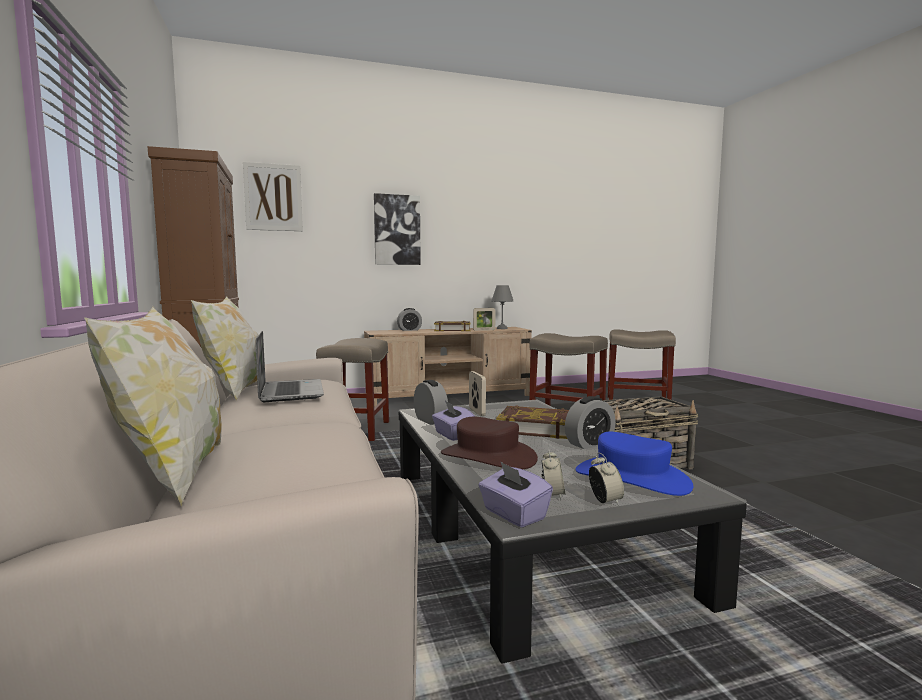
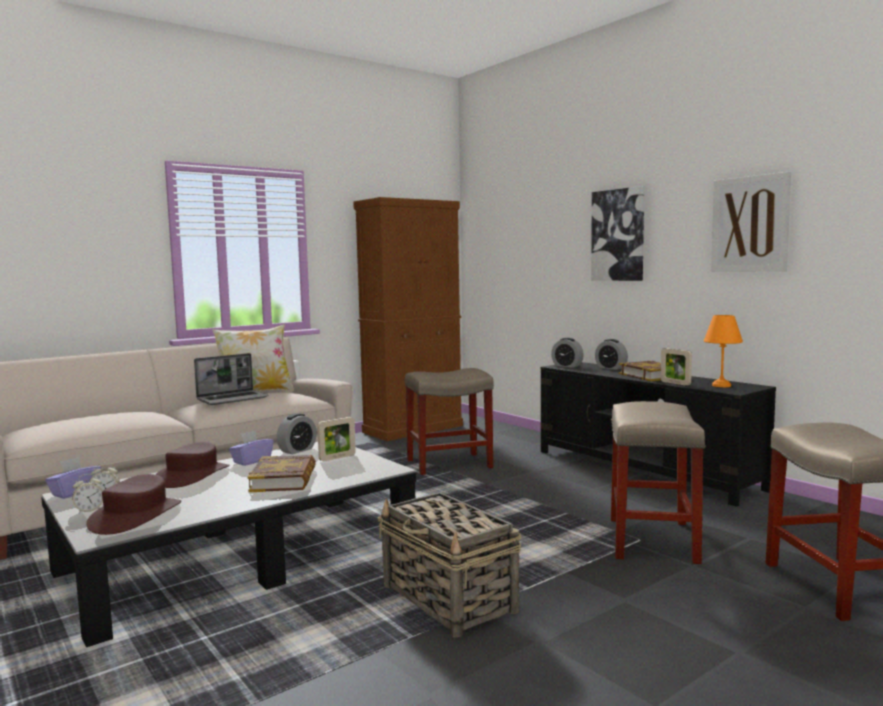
camera: 70 degrees right, 0 degrees up
(172, 474) = (72, 417): pillow -> none
(273, 197) = (513, 211): picture -> picture (750, 224)
(449, 396) = (644, 470): beige tv stand -> black tv stand
(502, 328) = (722, 385): grey table lamp -> orange table lamp
(589, 444) = (233, 499): alarm clock -> alarm clock (567, 366)
(632, 478) = (136, 516): blue hat -> brown hat

